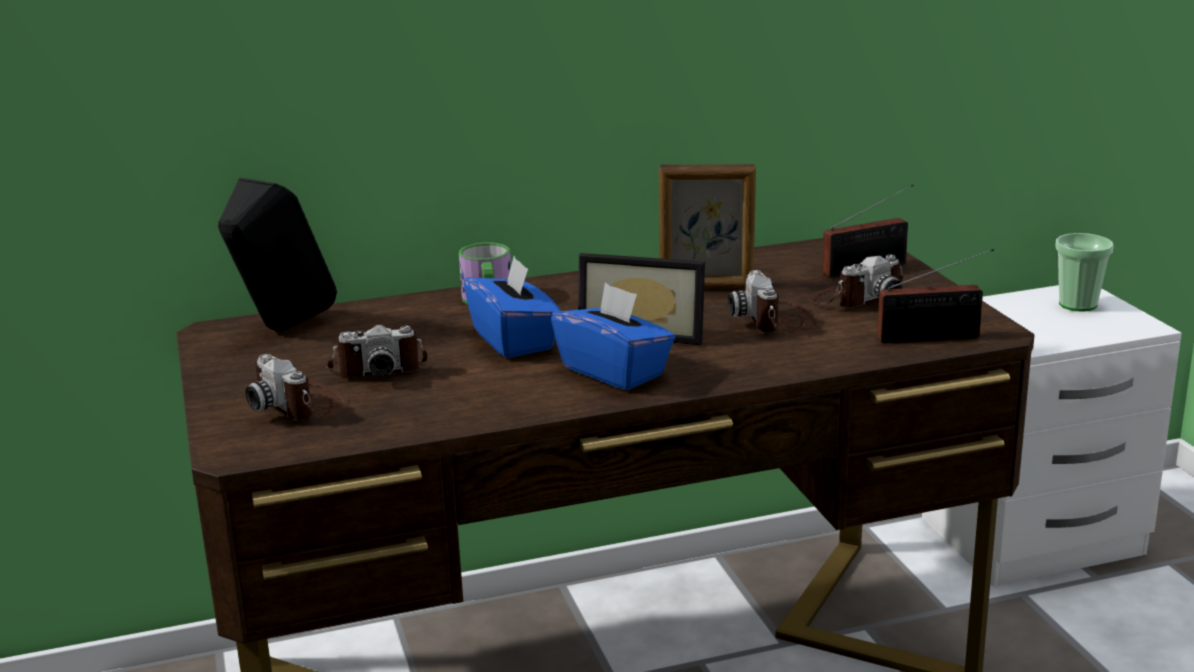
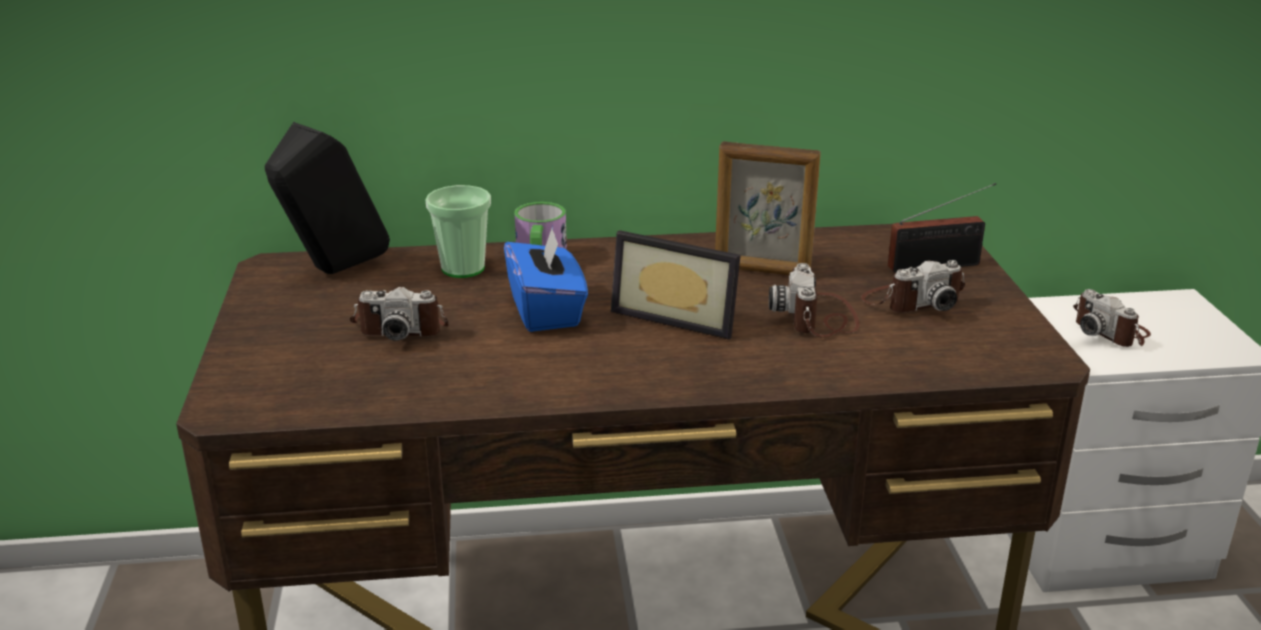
camera: 10 degrees right, 5 degrees up
(300, 404) = (310, 360): camera -> camera (1111, 331)
(614, 371) = (629, 361): blue tissue box -> none
(934, 337) = (978, 360): radio -> none
(1077, 304) = (1174, 316): cup -> cup (463, 268)

